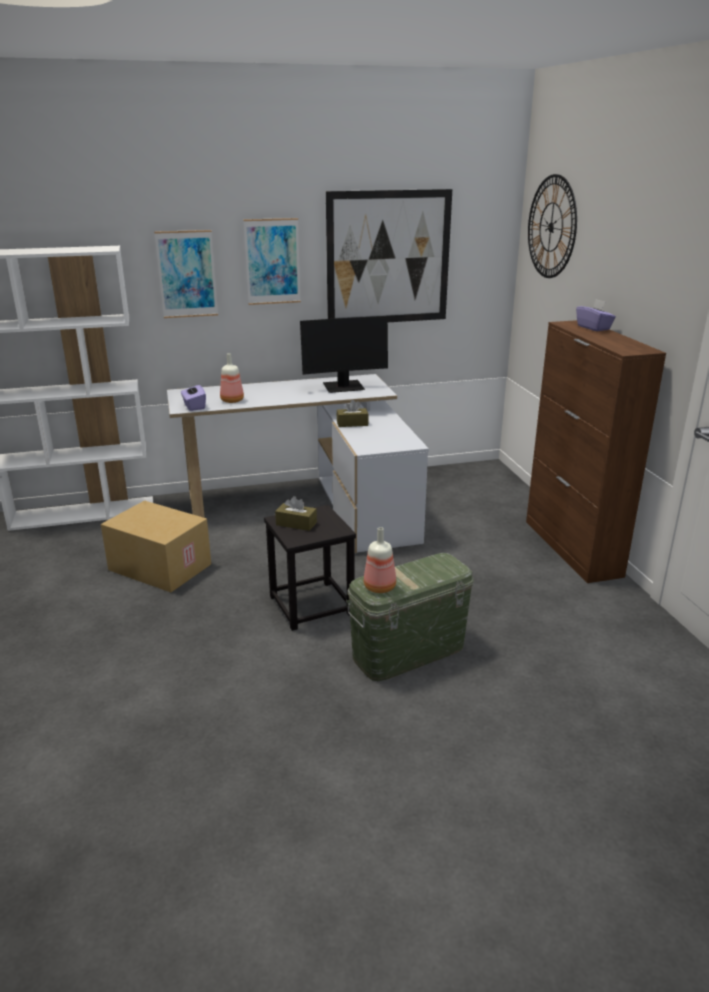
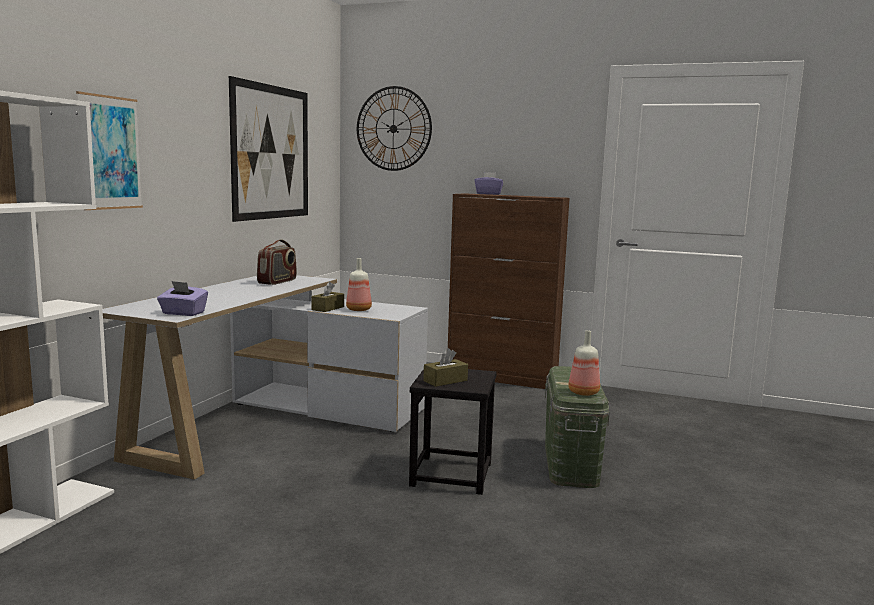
camera: 55 degrees left, 15 degrees down
(158, 567) = (250, 524): cardboard box -> none
(233, 401) = (209, 303): bottle -> bottle (359, 309)
(272, 261) = (189, 146): picture -> none
(343, 387) = (277, 281): monitor -> radio

